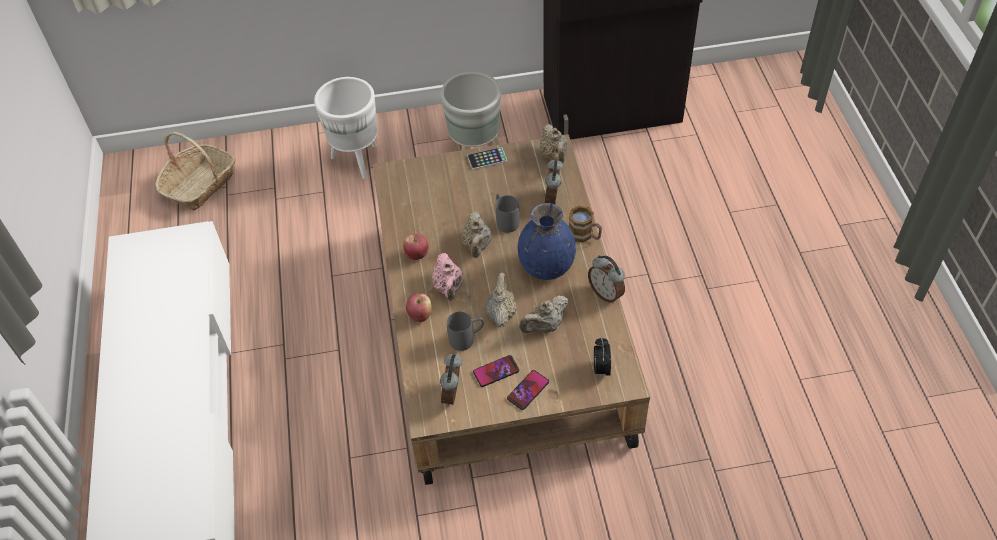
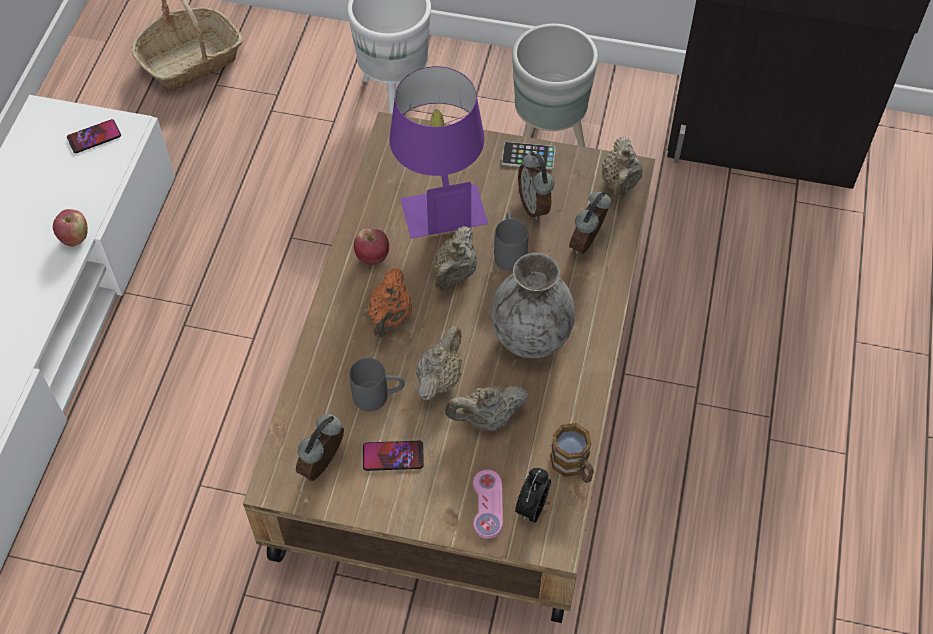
camera: 20 degrees right, 5 degrees up
(420, 315) = (335, 342): apple -> apple (75, 238)
(442, 203) = (439, 197): none -> purple table lamp
(449, 288) = (390, 317): pink teapot -> orange teapot
(528, 390) = (421, 499): phone -> phone (94, 137)
(547, 267) = (531, 337): blue vase -> grey vase
(572, 377) = (487, 504): none -> pink game controller
(585, 235) = (605, 311): mug -> mug (573, 466)
(606, 293) = (591, 404): alarm clock -> alarm clock (535, 205)

